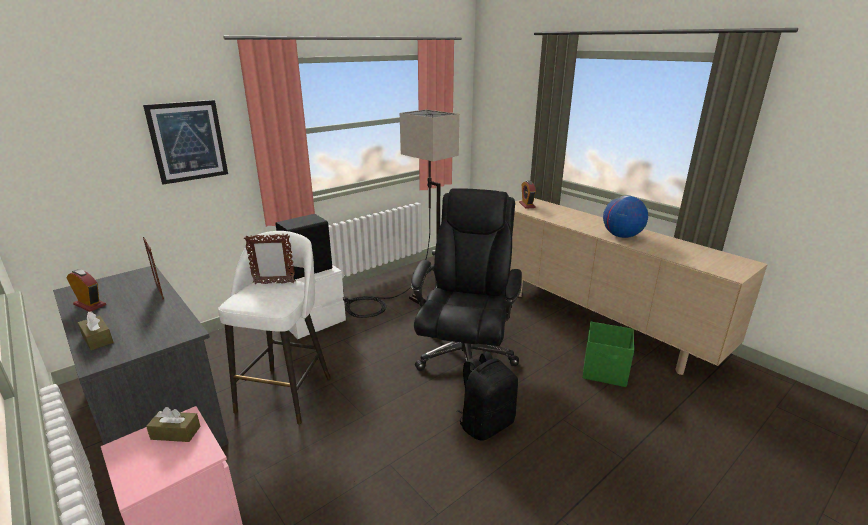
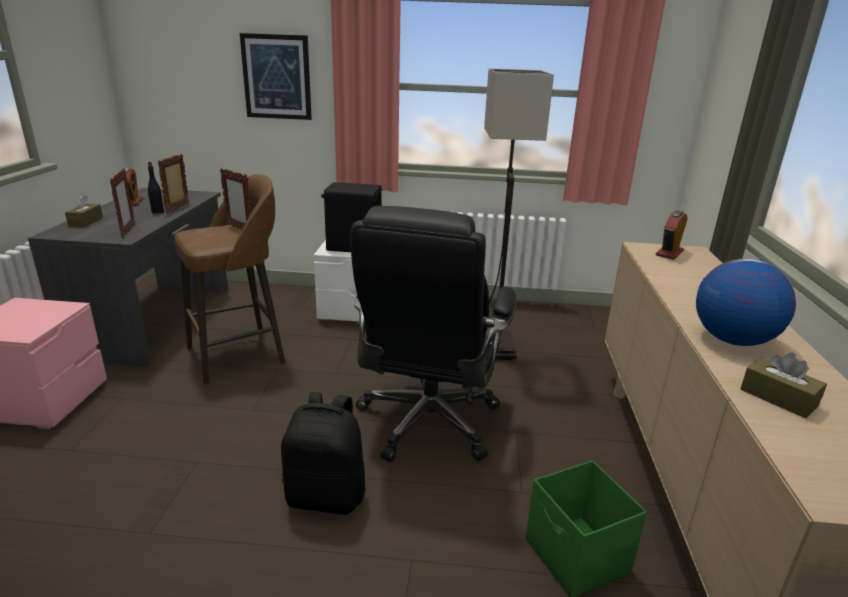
camera: 45 degrees right, 0 degrees up
(147, 301) = (157, 212): none -> black bottle
(172, 326) = (128, 231): none -> picture frame
(175, 433) = (47, 312): brown tissue box -> brown tissue box (778, 398)
(286, 392) = (239, 355): white stool -> brown stool
(465, 357) = (428, 420): black office chair -> black office chair turned 135 degrees clockwise

